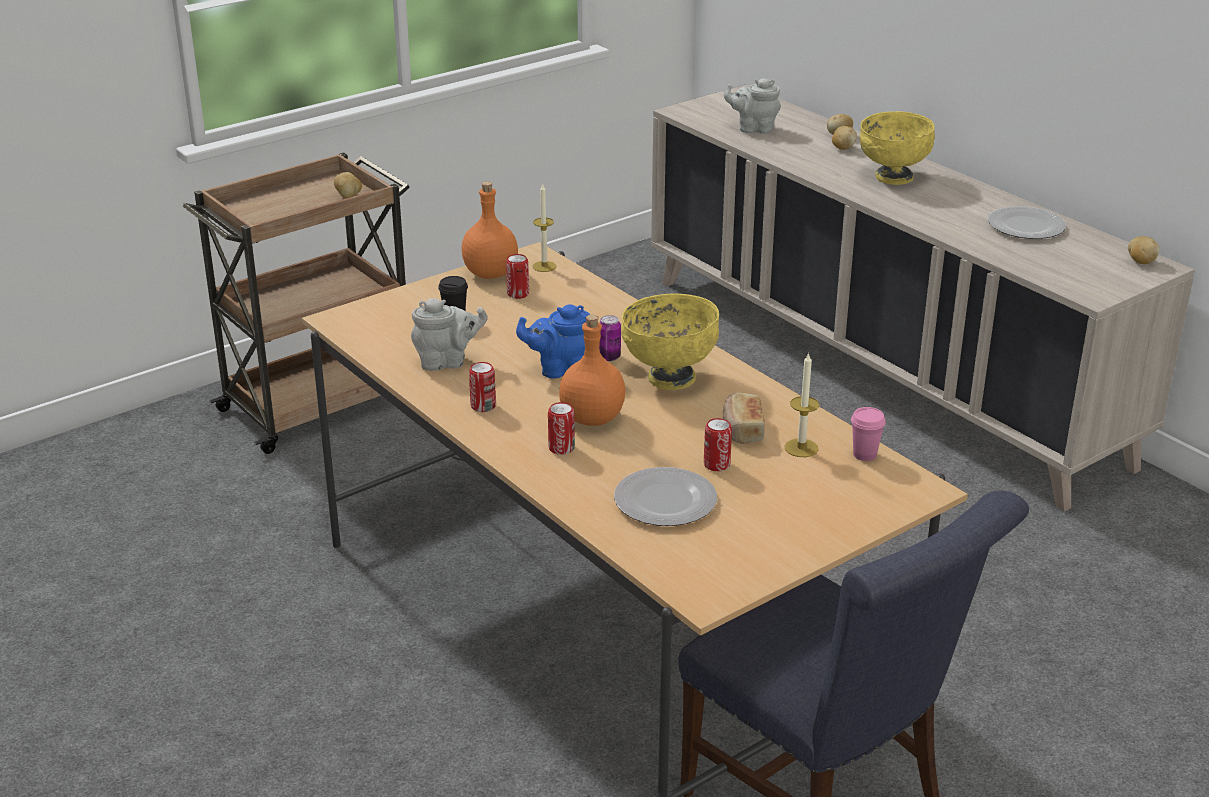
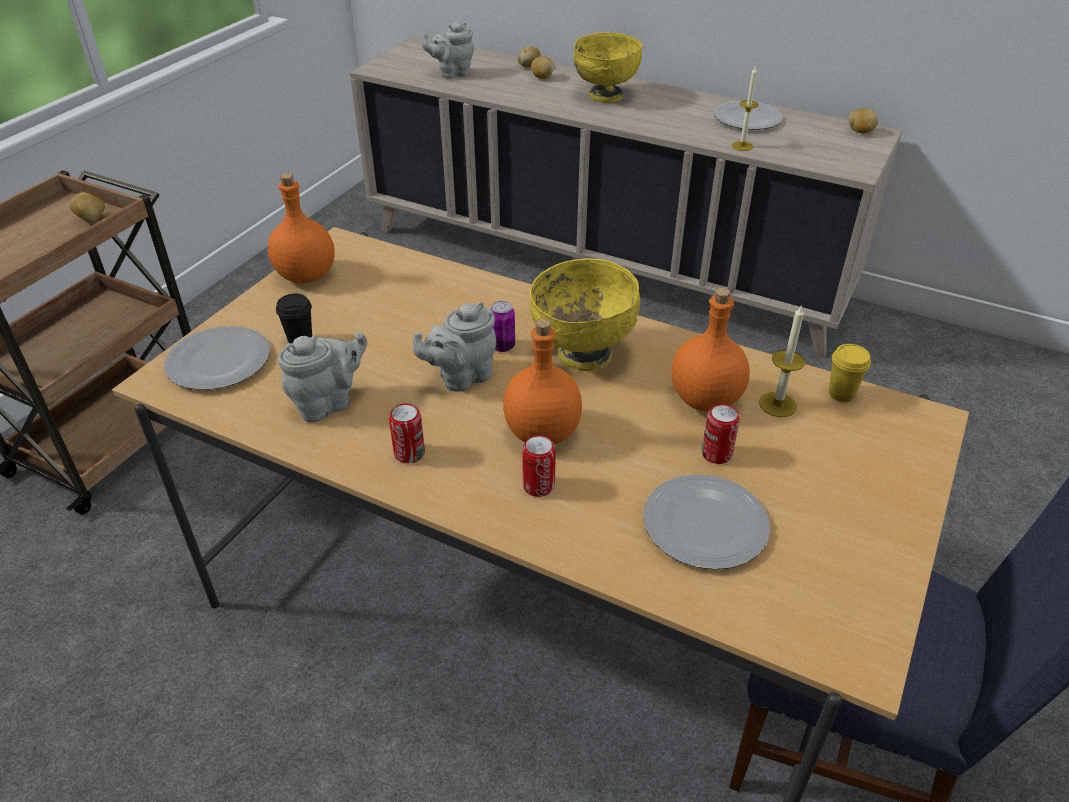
camera: 25 degrees left, 10 degrees up
(385, 318) = (218, 362): none -> plate
(518, 294) = (352, 293): can -> none
(544, 266) = (358, 254): candle -> candle (742, 146)
(559, 369) = (461, 377): blue teapot -> grey teapot
(742, 430) = (704, 399): bread -> orange bottle
(864, 455) = (841, 394): pink cup -> yellow cup

